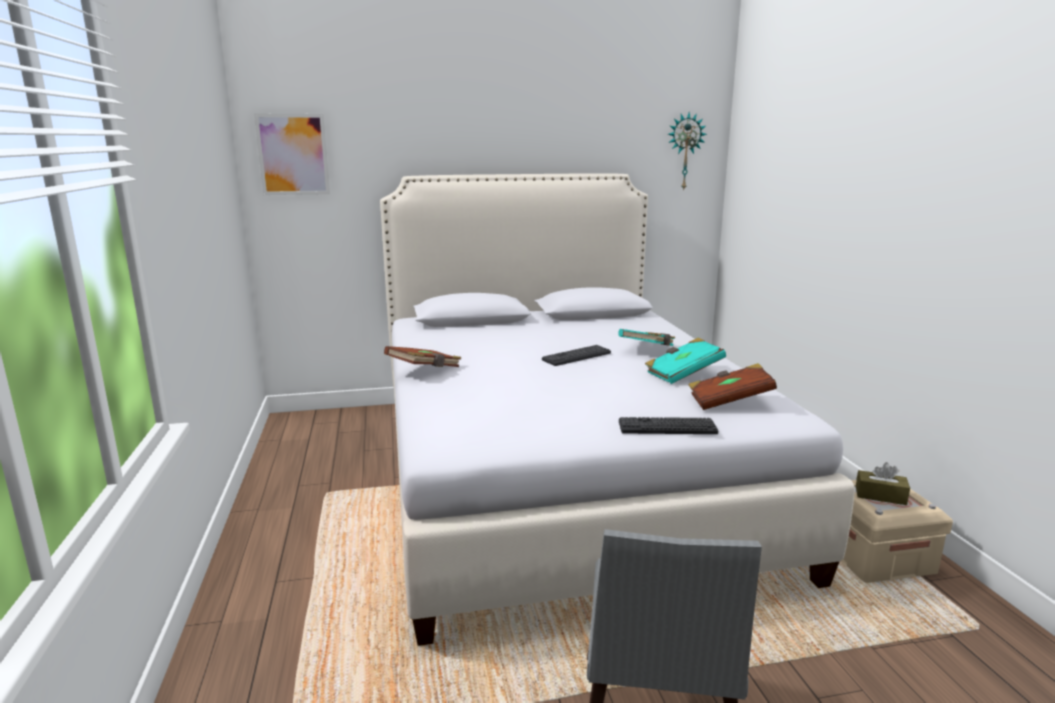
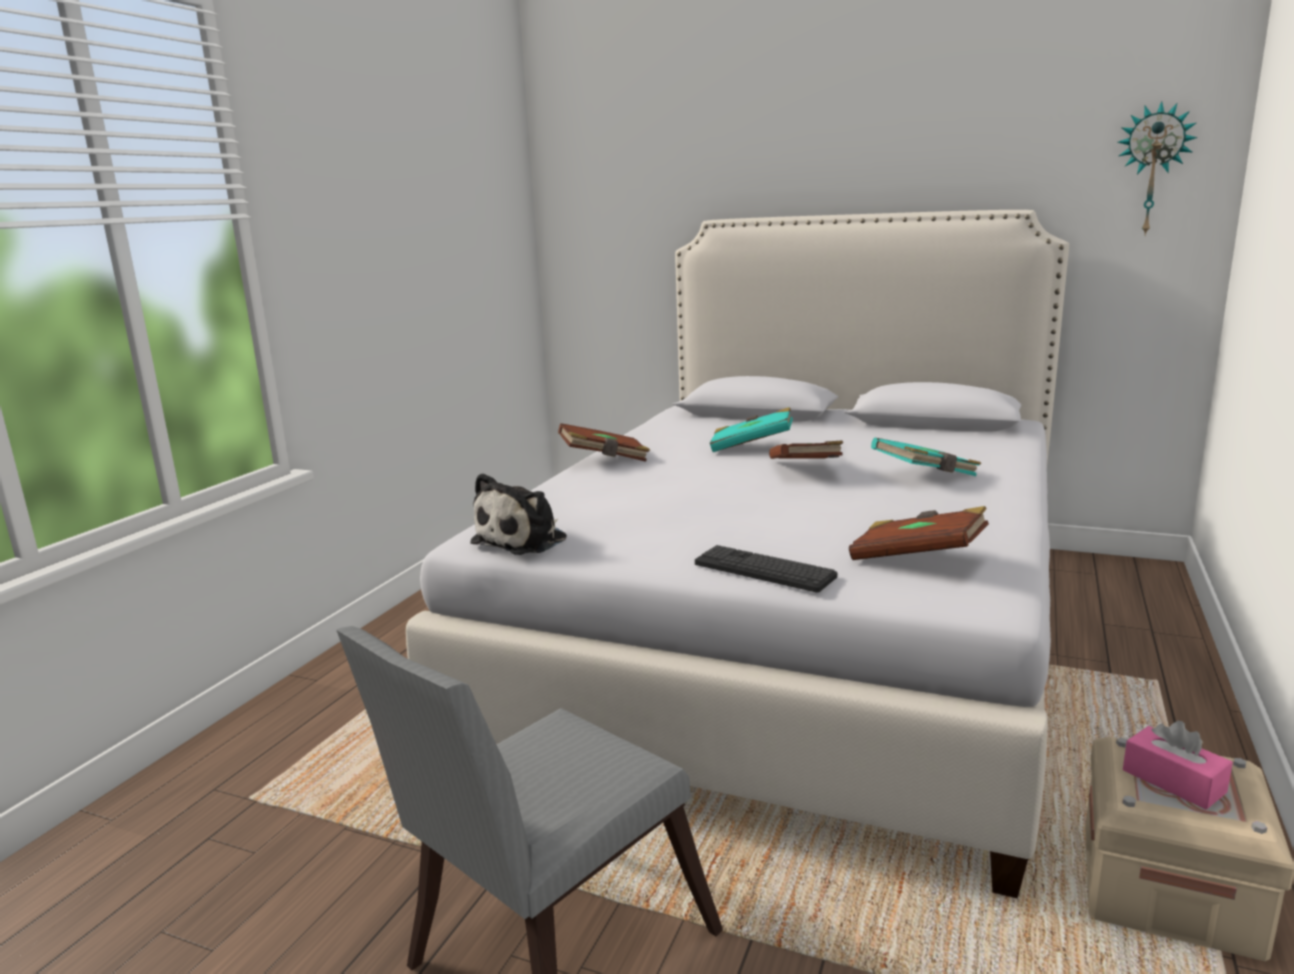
camera: 35 degrees right, 0 degrees up
(293, 154) = (588, 197): picture -> none
(477, 442) = (524, 540): none -> plush toy
(576, 356) = (806, 470): keyboard -> brown book
(683, 374) = (918, 513): turquoise book -> turquoise book (751, 447)
(880, 496) = (1173, 781): brown tissue box -> pink tissue box

